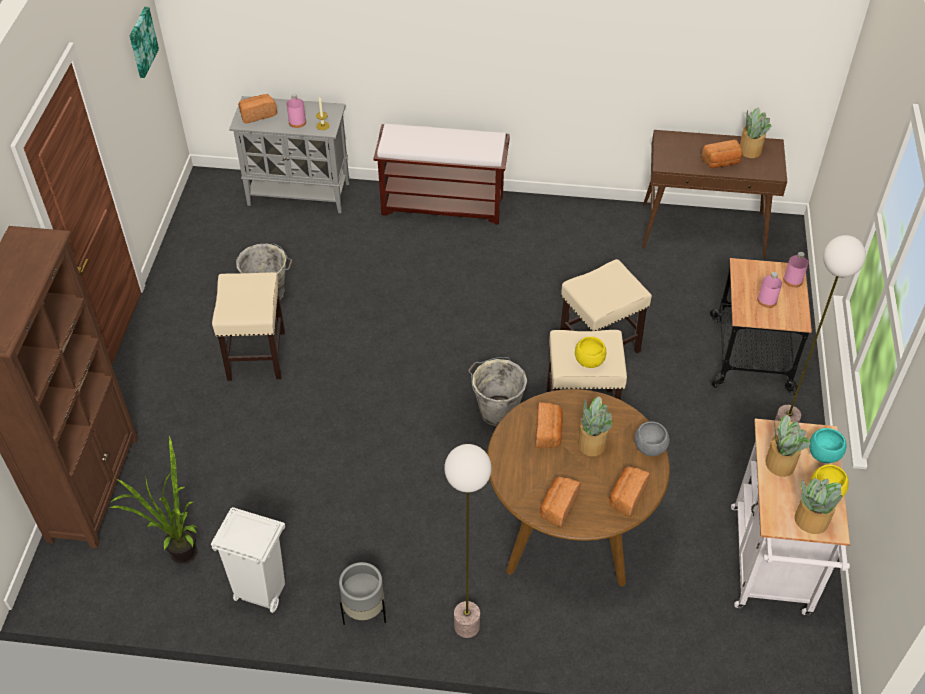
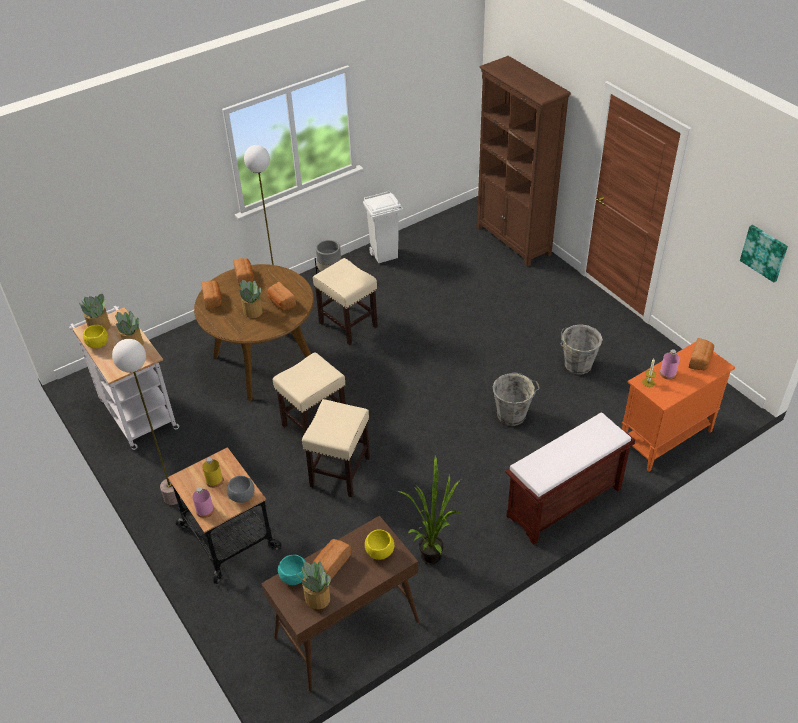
camera: 140 degrees right, 5 degrees down
(177, 554) = (439, 244): potted plant -> potted plant (434, 553)
(256, 354) = (532, 333): beige stool -> beige stool (349, 325)
(300, 194) = (664, 438): grey cabinet -> orange cabinet
(496, 411) = (363, 392): grey bucket -> grey bucket (512, 415)
(589, 361) = (302, 371): yellow bowl -> yellow bowl (379, 552)
(649, 448) = (219, 327): grey bowl -> grey bowl (242, 496)
(767, 300) = (214, 480): pink bottle -> yellow bottle
(823, 454) = (108, 362): turquoise bowl -> turquoise bowl (294, 577)

